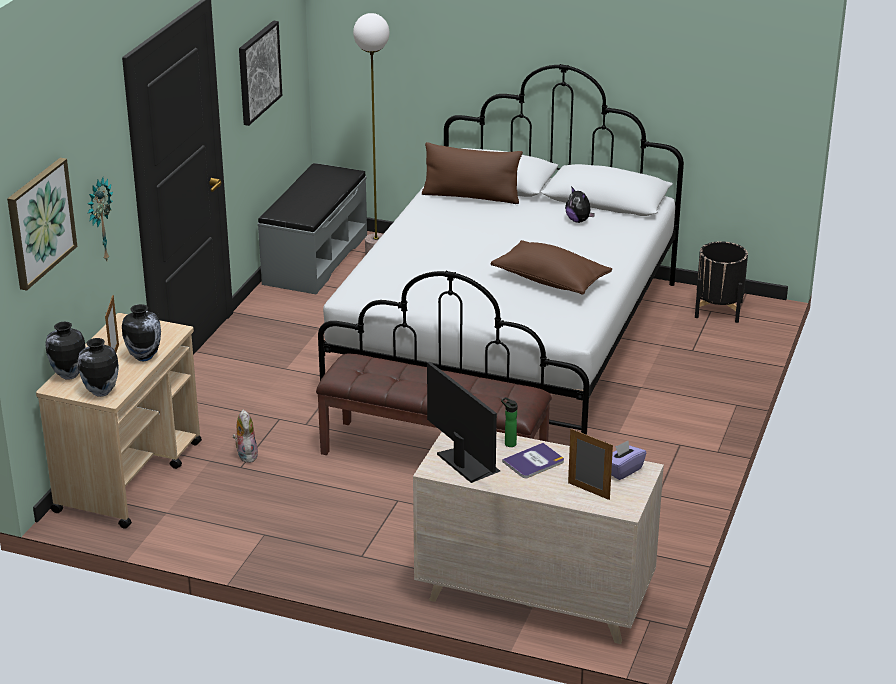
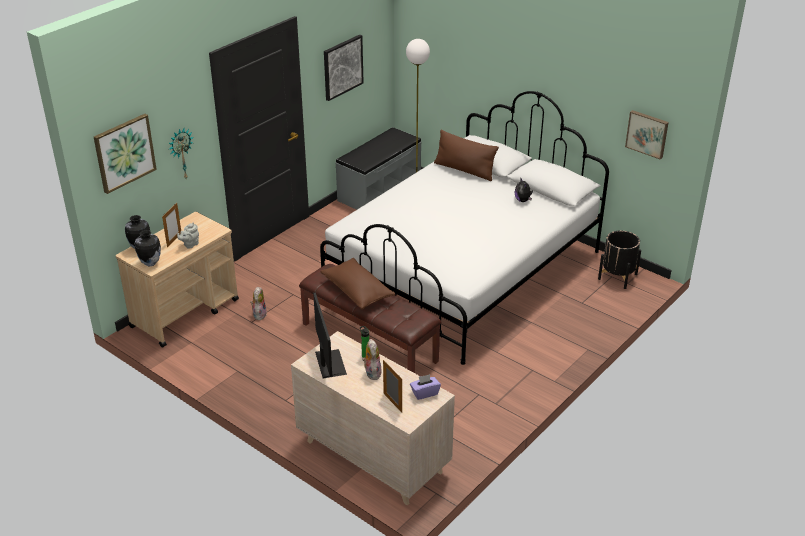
camera: 20 degrees right, 5 degrees up
(144, 357) = (190, 244): vase -> grey teapot
(533, 462) = (371, 372): book -> plush toy
(550, 281) = (476, 241): brown pillow -> brown pillow (357, 292)
(737, 95) = (647, 133): none -> picture

